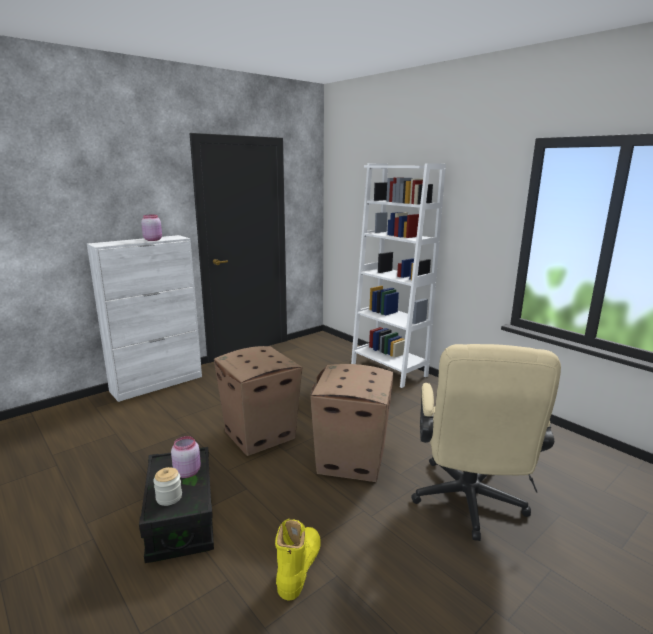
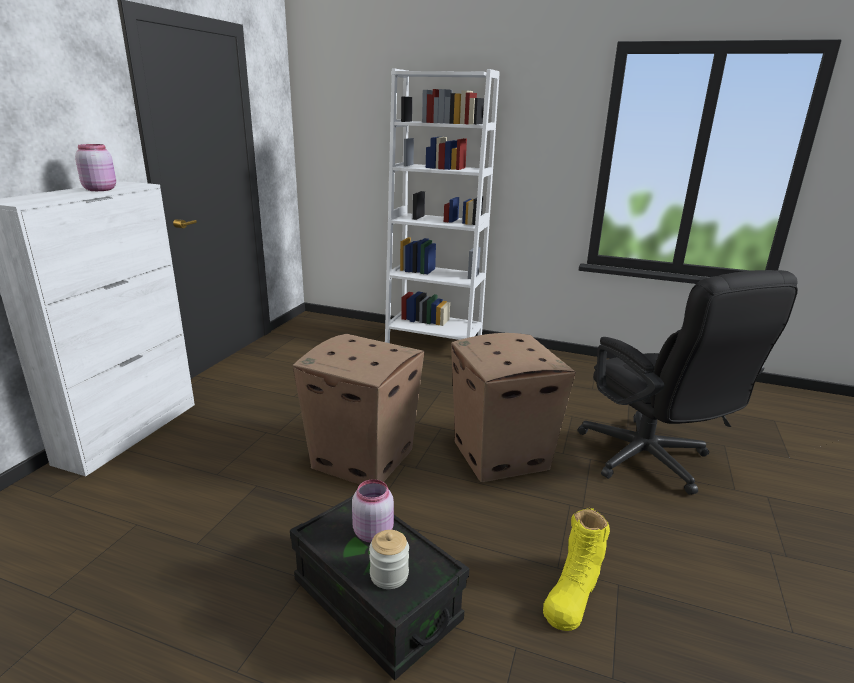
camera: 30 degrees left, 5 degrees up
(298, 566) = (573, 593): yellow boot -> yellow boot turned 135 degrees counterclockwise
(468, 505) = (651, 462): beige office chair -> black office chair

